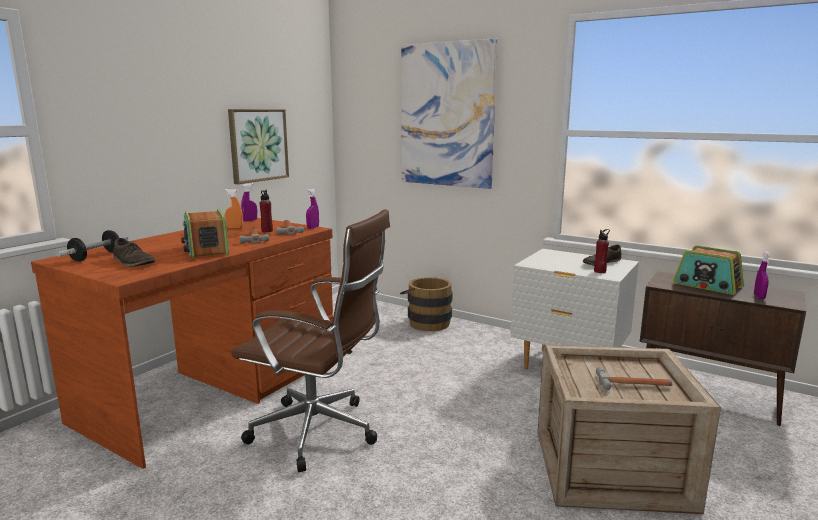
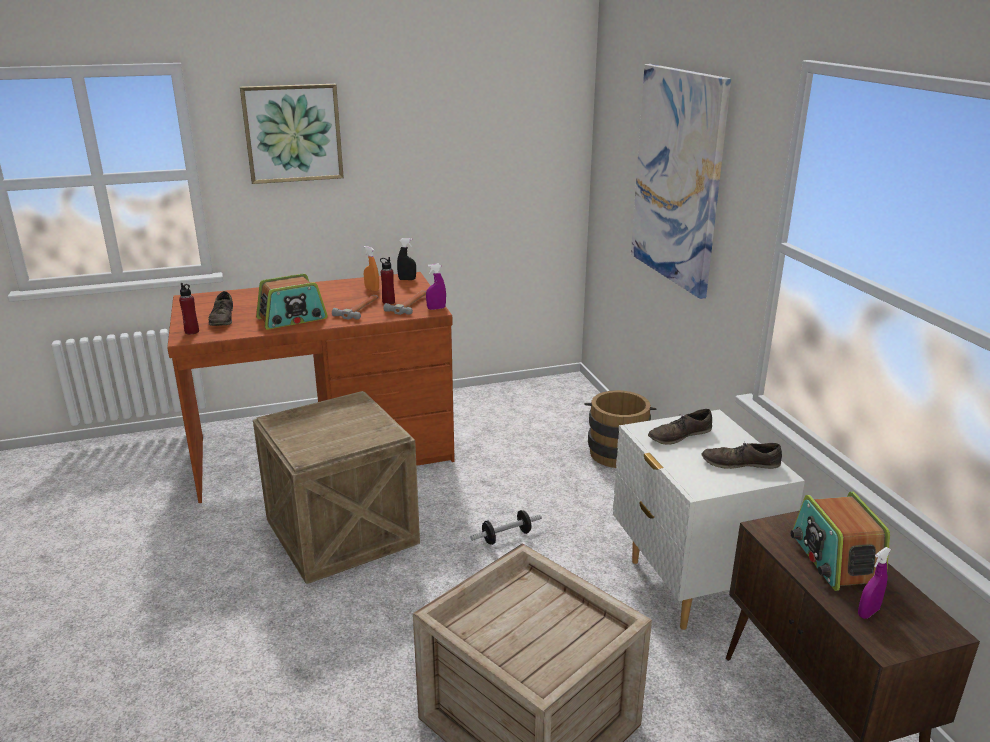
camera: 40 degrees right, 10 degrees up
(96, 256) = (214, 302): dumbbell -> dumbbell (506, 537)
(206, 250) = (292, 318): radio -> radio turned 135 degrees counterclockwise
(250, 220) = (407, 279): purple spray bottle -> black spray bottle
(258, 145) = (459, 184): picture -> picture (293, 133)
(320, 433) = (341, 534): brown office chair -> crate
(551, 261) = (679, 435): none -> brown shoe
(600, 271) = (703, 476): red bottle -> red bottle (192, 331)
(634, 385) = (536, 638): hammer -> none

